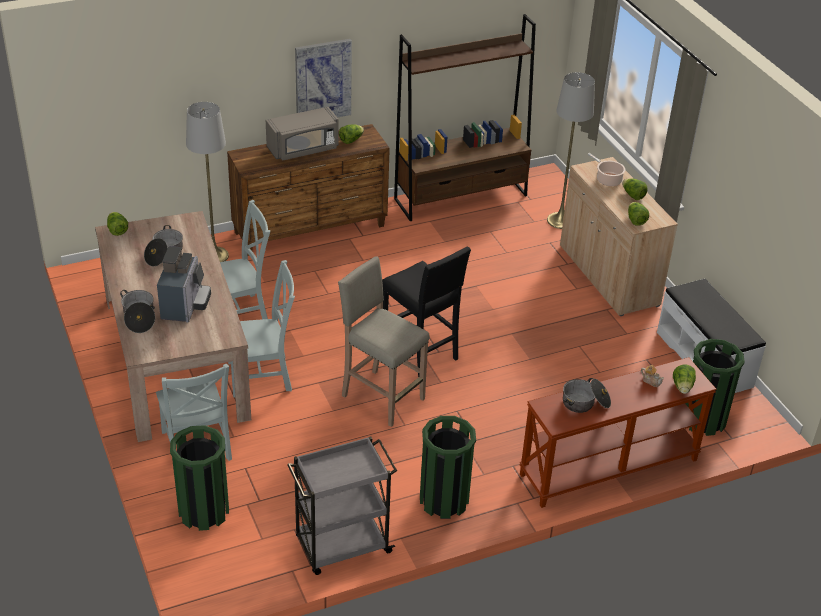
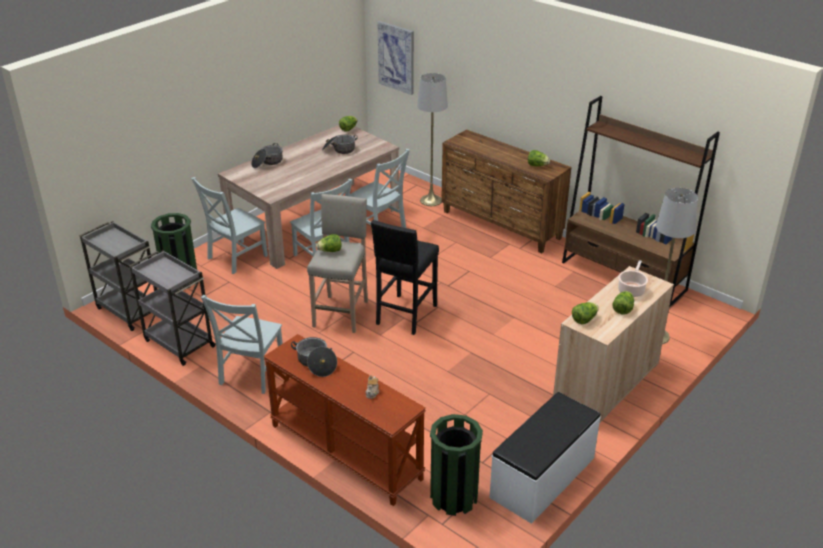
camera: 65 degrees right, 5 degrees down
(185, 305) = (292, 172): coffee machine -> none
(235, 577) = (128, 310): none -> grey cart
(303, 149) = (502, 152): grey microwave -> none
(323, 81) = (539, 108): picture -> picture (396, 57)
(444, 500) = (250, 374): green trash can -> grey chair
(682, 387) = (377, 413): lettuce -> lettuce (330, 251)

